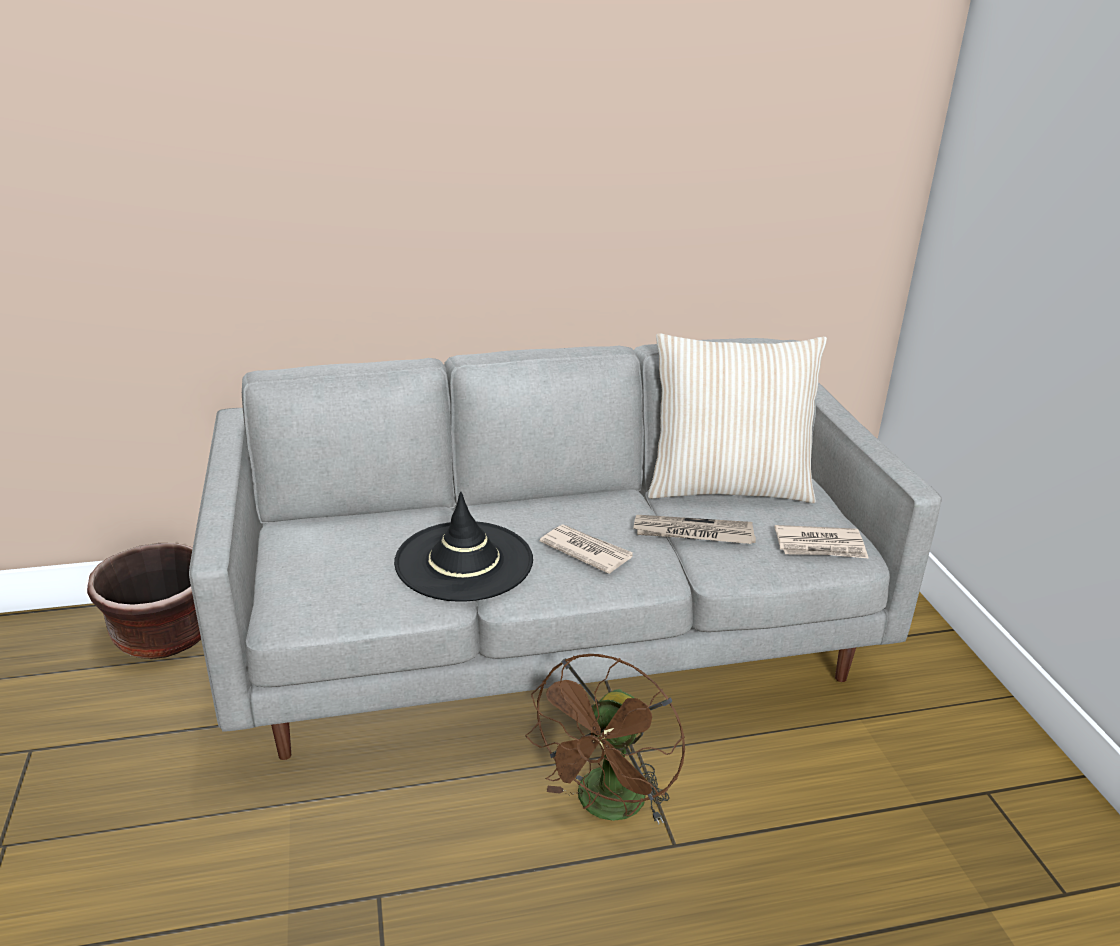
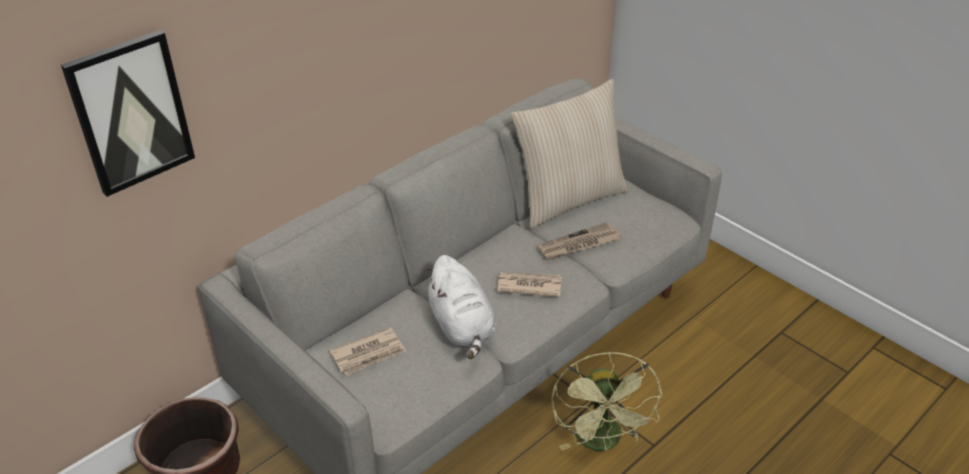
camera: 30 degrees left, 10 degrees up
(161, 167) = (130, 113): none -> picture
(464, 561) = (462, 327): black hat -> white plush toy
(607, 807) = (601, 442): brown fan -> green fan
(820, 546) = (655, 223): newspaper -> newspaper (369, 354)

